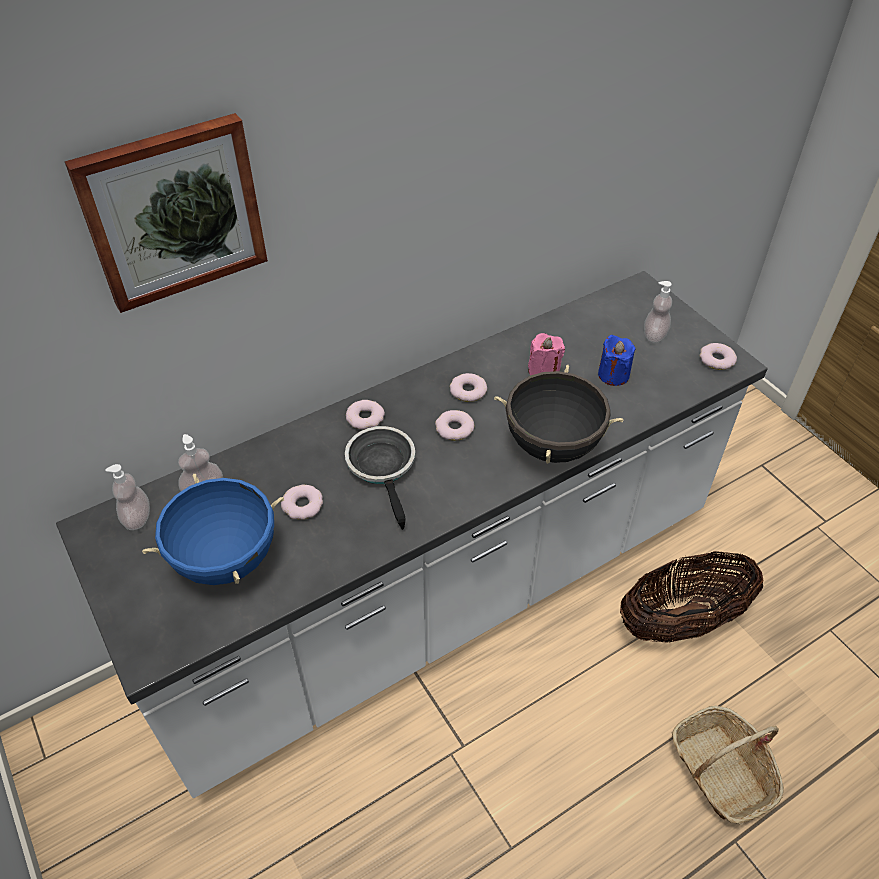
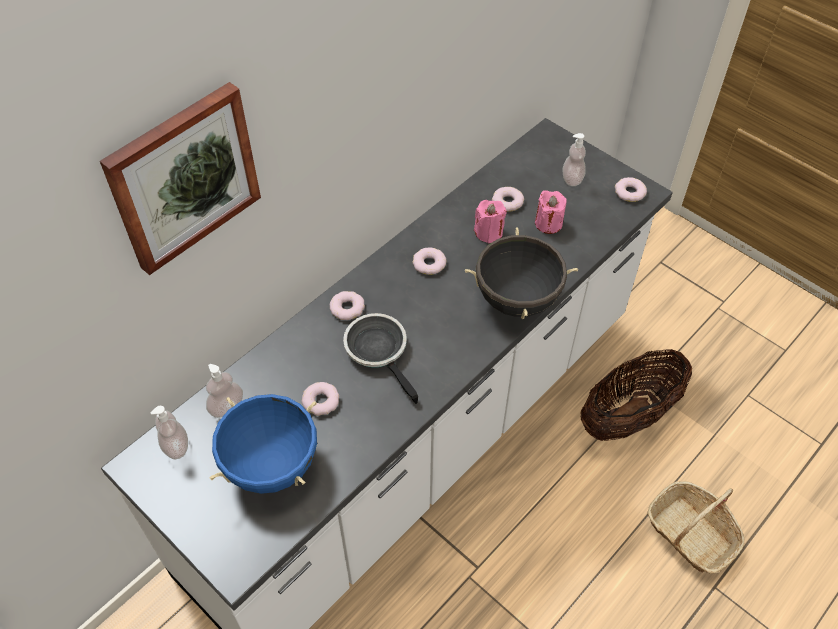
camera: 15 degrees left, 5 degrees up
(454, 428) = (429, 302): donut -> donut (507, 202)
(613, 375) = (548, 223): blue candle -> pink candle

